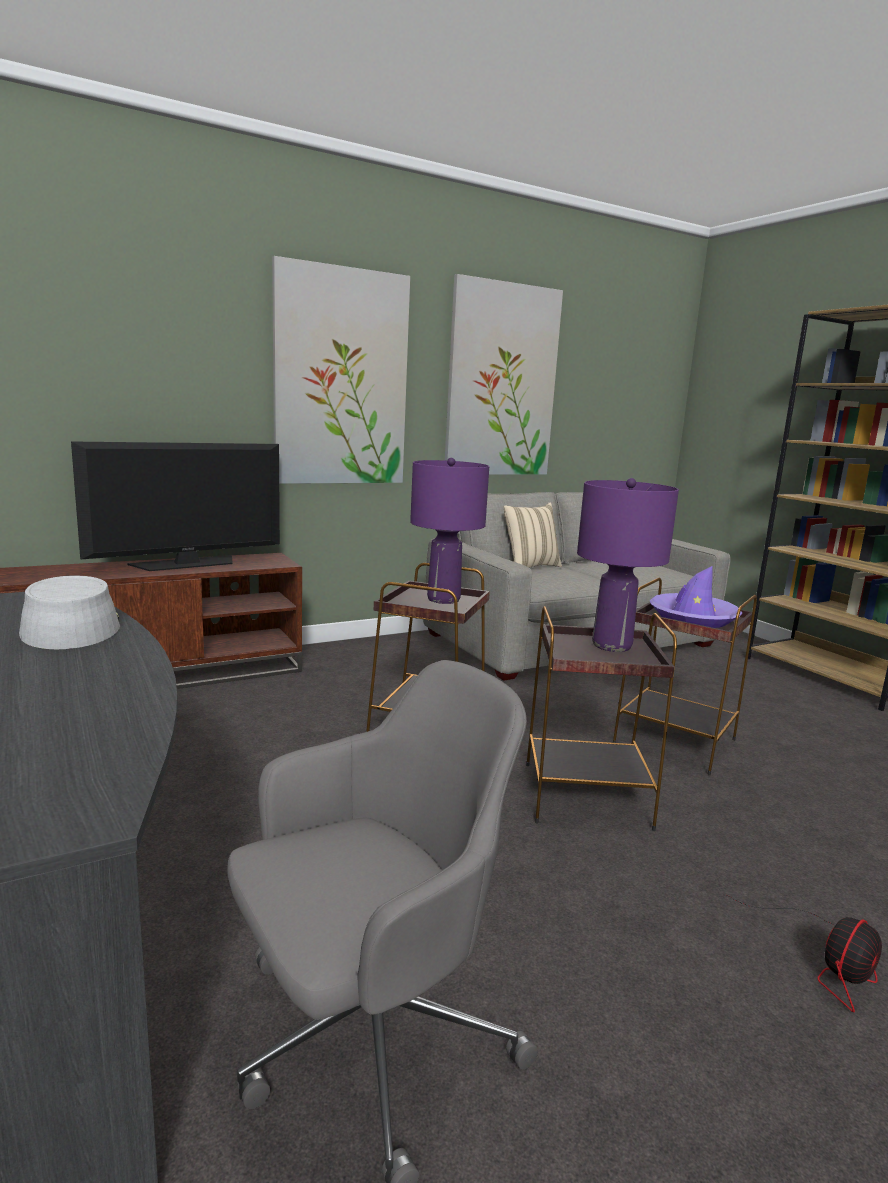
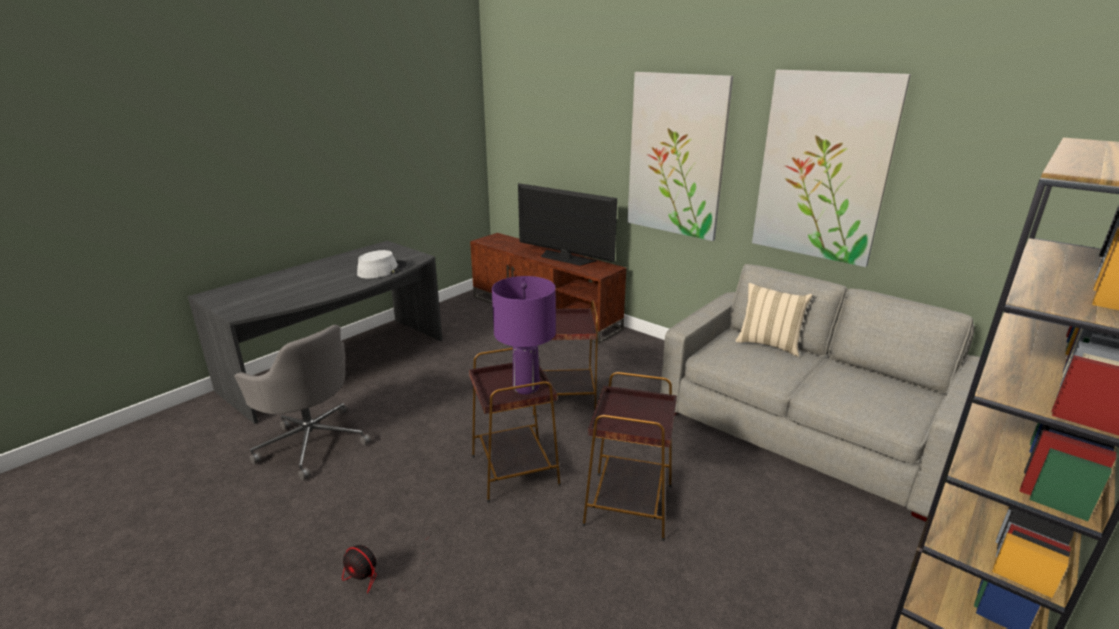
camera: 70 degrees right, 10 degrees up
(444, 599) = (573, 326): purple table lamp -> none
(693, 618) = (633, 415): purple hat -> none

